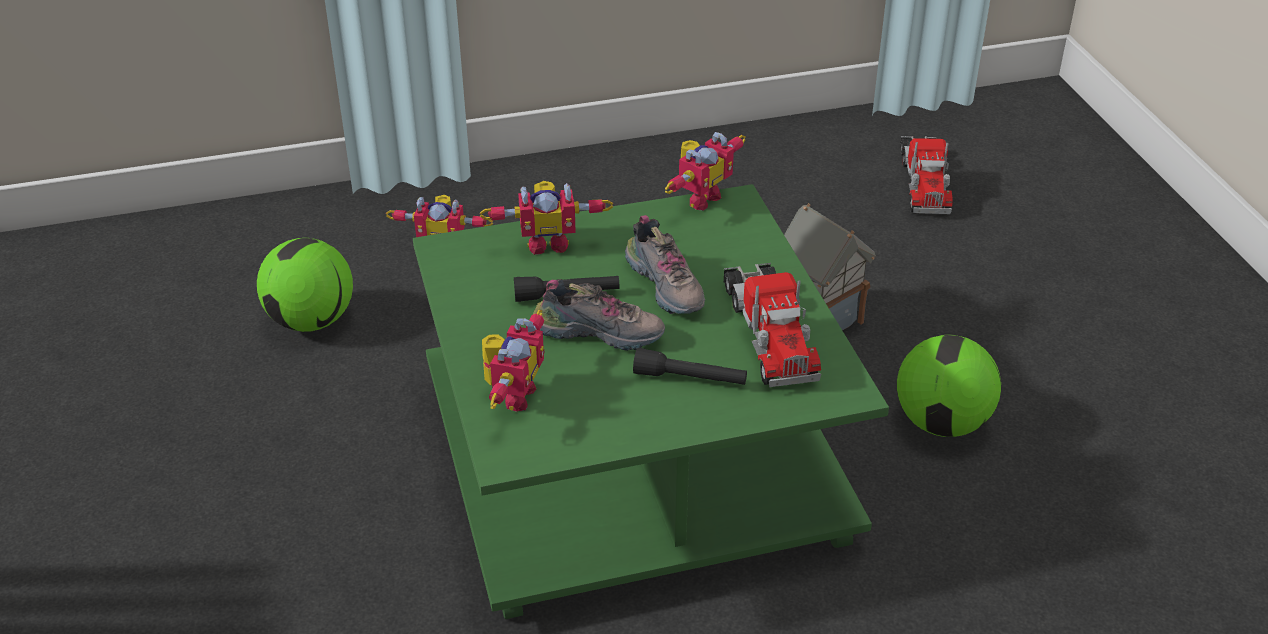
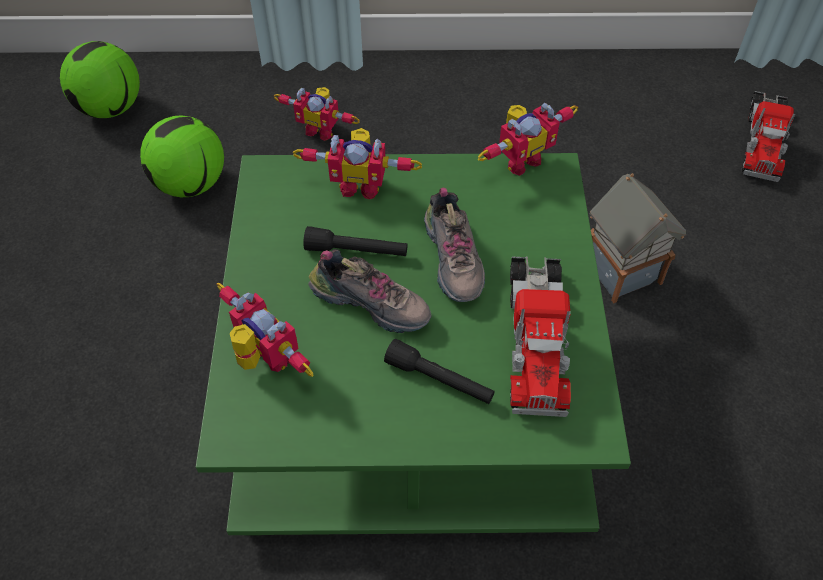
camera: 15 degrees right, 15 degrees up
(511, 395) = (263, 360): toy robot -> toy robot turned 75 degrees counterclockwise
(942, 422) = (705, 411): football -> football (111, 108)

